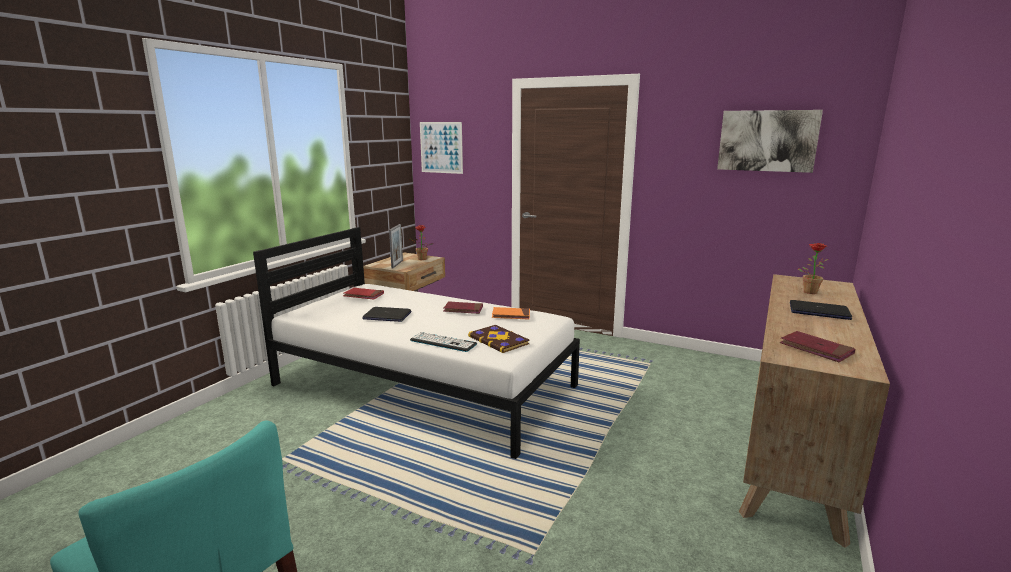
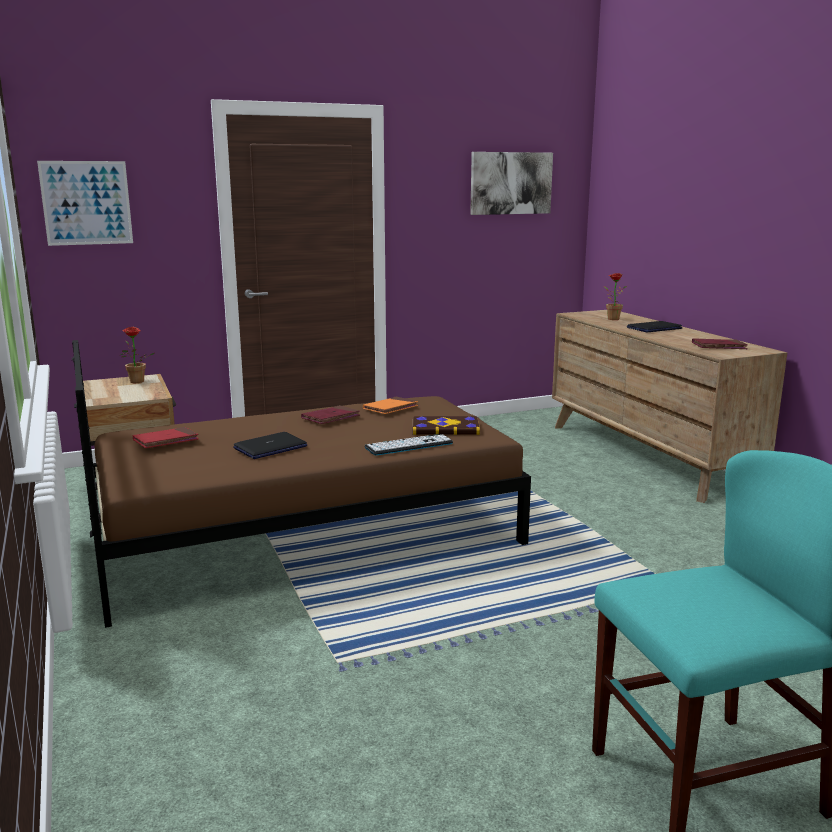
camera: 50 degrees left, 0 degrees up
(397, 264) = (125, 394): picture frame -> none
(424, 385) = (306, 536): white bed -> brown bed

